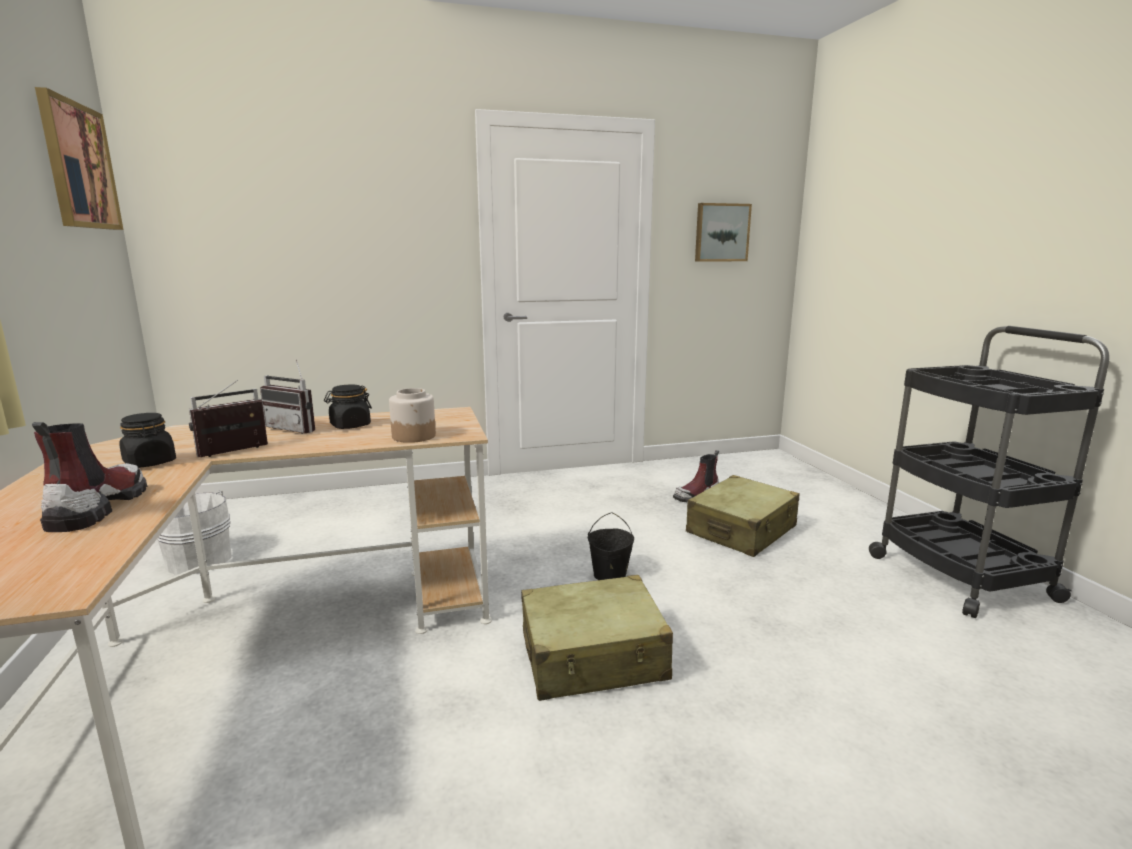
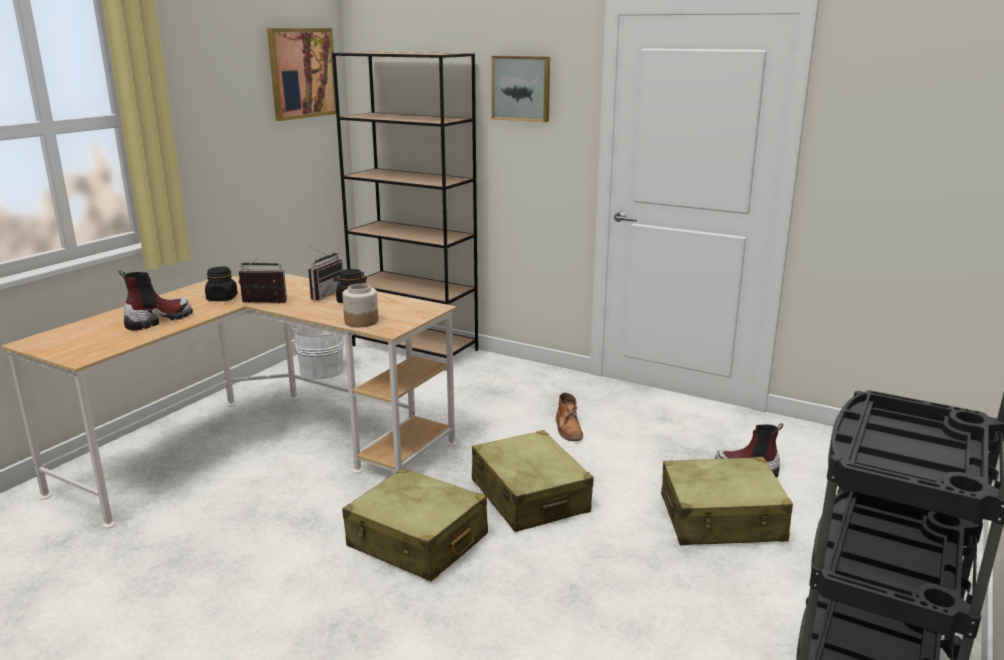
camera: 45 degrees right, 5 degrees up
(285, 505) = (416, 348): none -> beige bookcase
(296, 428) = (324, 294): radio -> radio turned 135 degrees counterclockwise
(545, 517) = (568, 429): none -> brown boot
(609, 575) = (529, 496): black bucket -> beige suitcase
(721, 232) = (910, 143): picture -> picture (522, 88)

